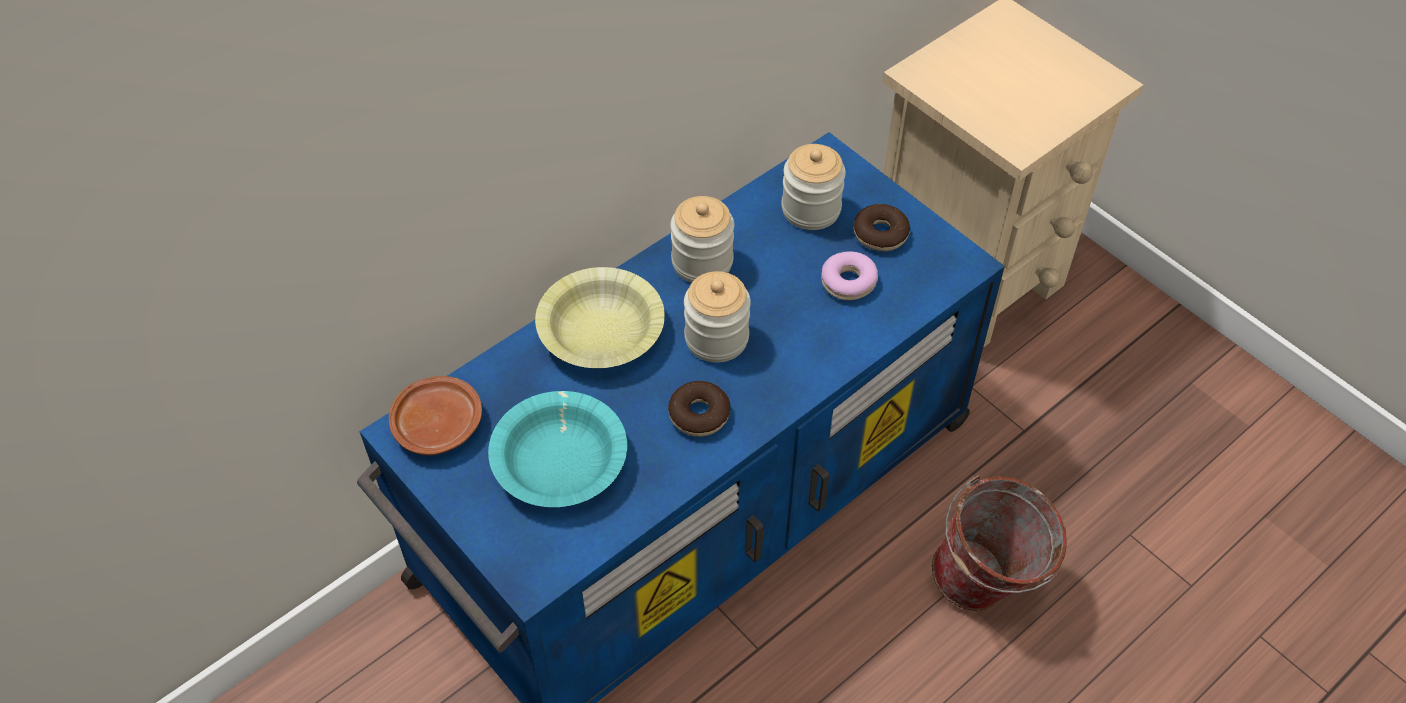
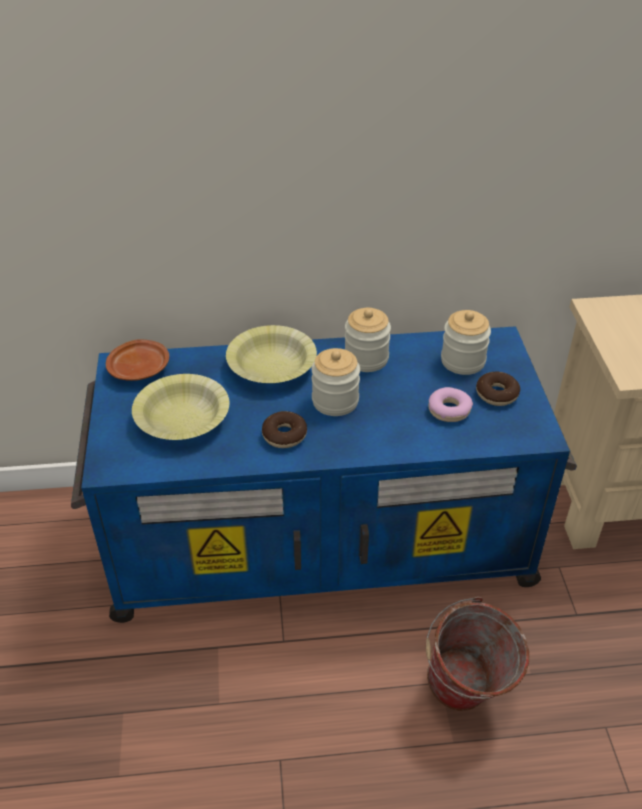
camera: 35 degrees right, 10 degrees down
(560, 461) = (183, 419): turquoise bowl -> yellow bowl

